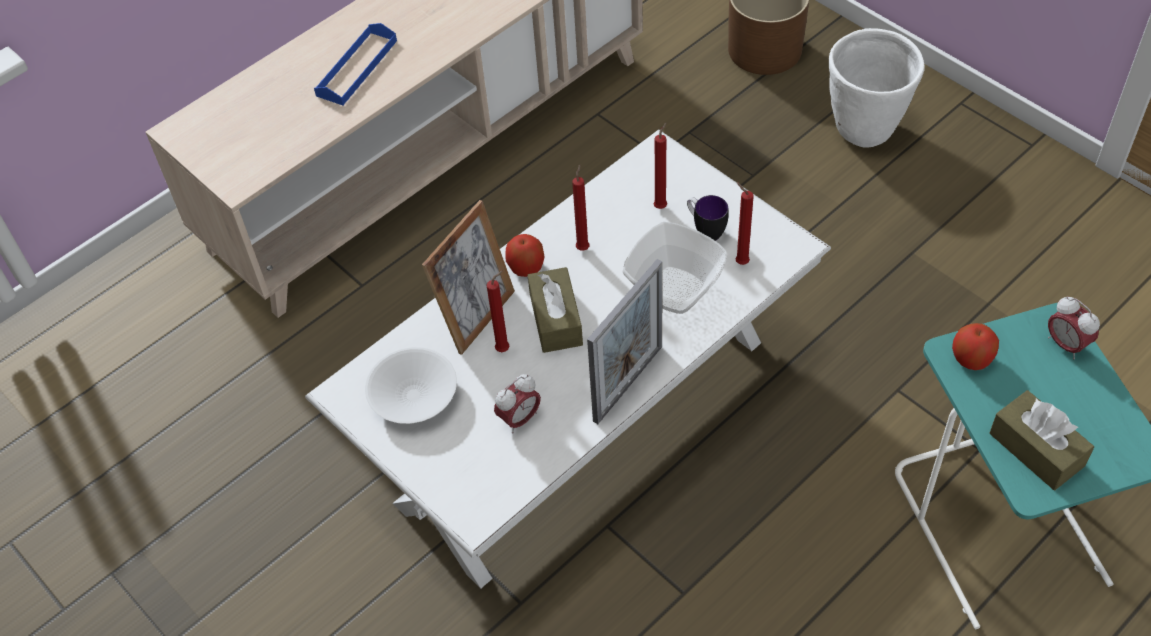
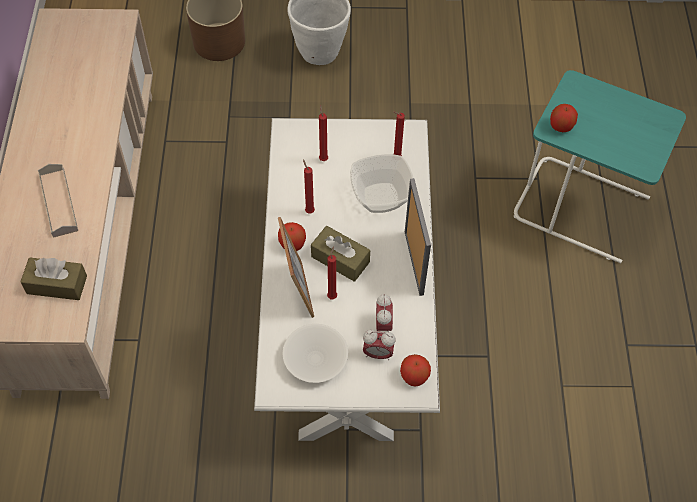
camera: 50 degrees left, 5 degrees up
(357, 68) = (58, 202): blue tray -> grey tray
(486, 497) = (414, 377): none -> apple
(705, 230) = (360, 155): mug -> none
(1036, 449) = (629, 148): brown tissue box -> brown tissue box (57, 284)
(1066, 344) = (589, 90): alarm clock -> alarm clock (378, 353)

